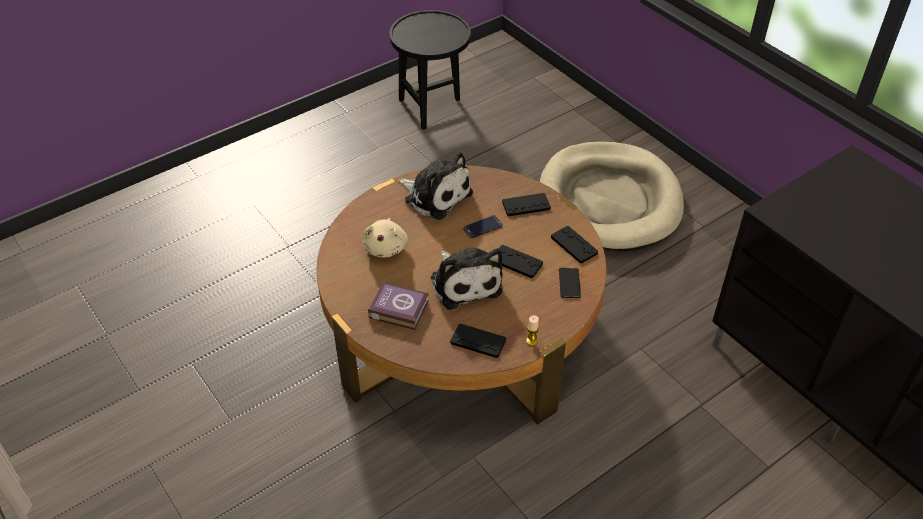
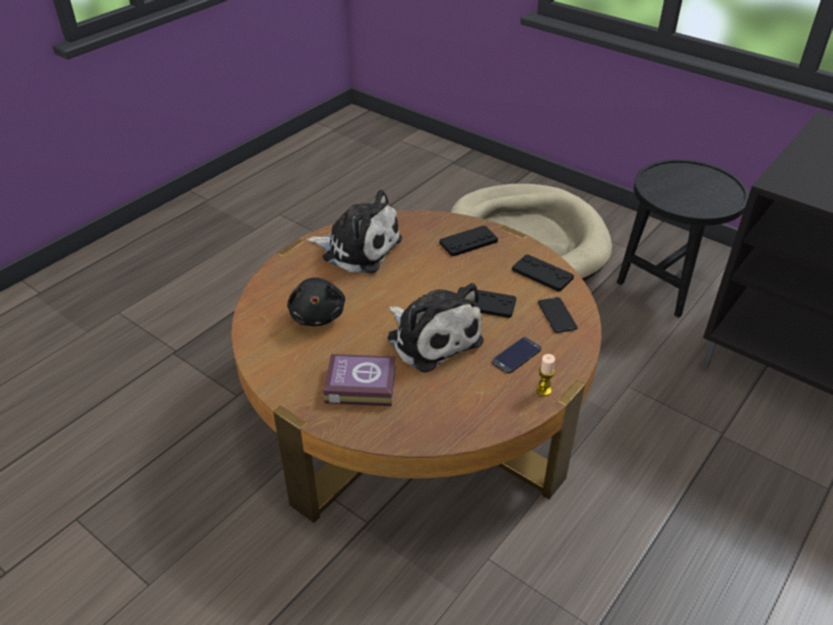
camera: 15 degrees left, 5 degrees down
(386, 247) = (317, 315): beige plush toy -> black plush toy
(432, 107) = (302, 182): black side table -> black side table (665, 286)
(478, 341) = (477, 404): black game controller -> none
(482, 227) = (428, 272): phone -> phone (516, 355)

